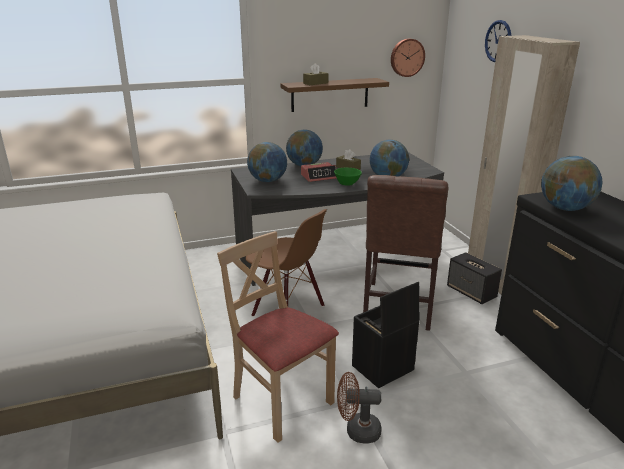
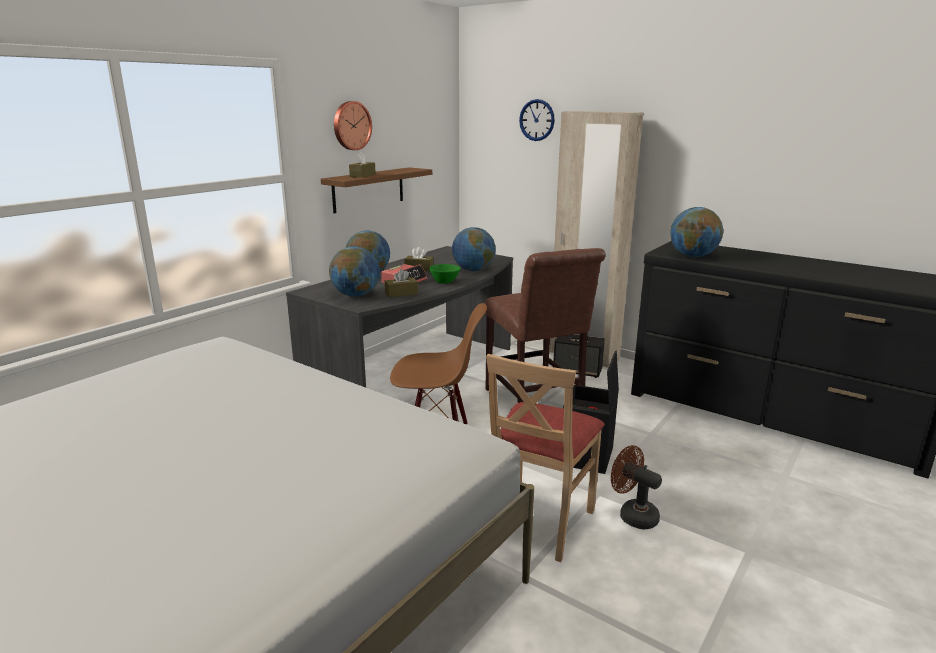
camera: 35 degrees left, 5 degrees down
(281, 401) = (539, 522): beige chair -> beige chair turned 75 degrees counterclockwise
(299, 186) = (401, 293): none -> brown tissue box
(357, 431) = (633, 515): brown fan -> brown fan turned 75 degrees clockwise
(406, 57) = (431, 144): wall clock -> wall clock (351, 125)

